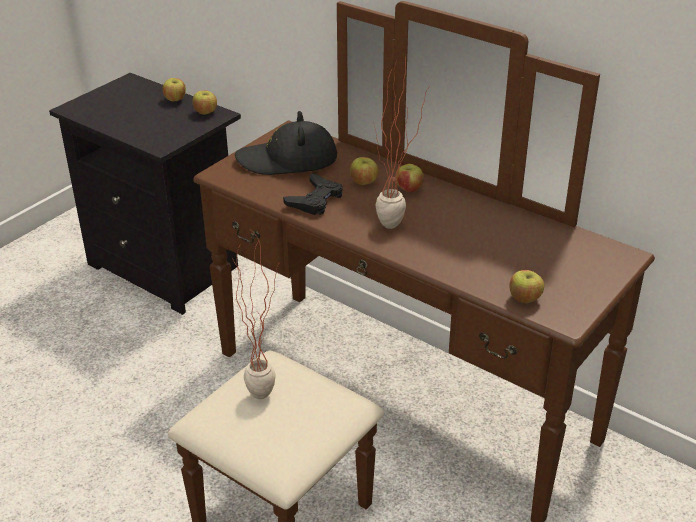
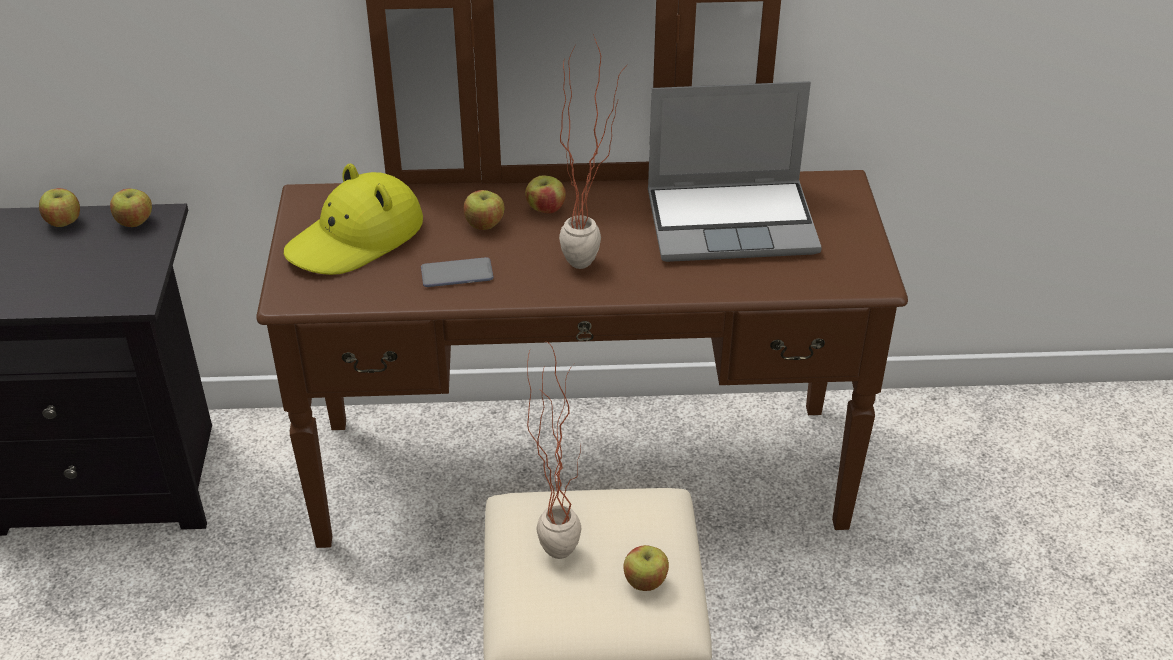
camera: 40 degrees left, 5 degrees up
(288, 160) = (356, 238): black hat -> yellow hat
(315, 200) = (457, 274): black game controller -> phone
(516, 244) = (733, 221): none -> laptop
(524, 298) = (811, 278): apple -> apple (645, 581)

